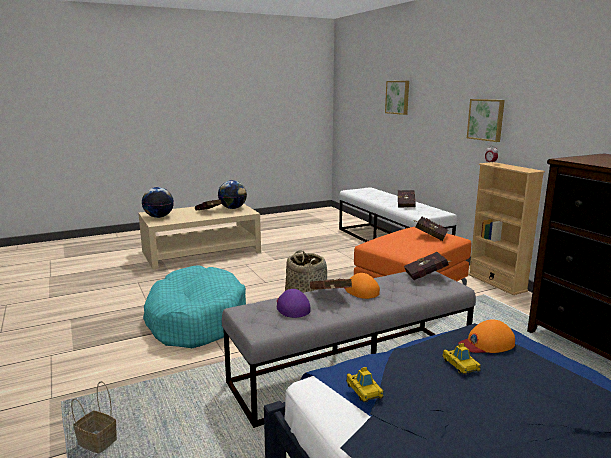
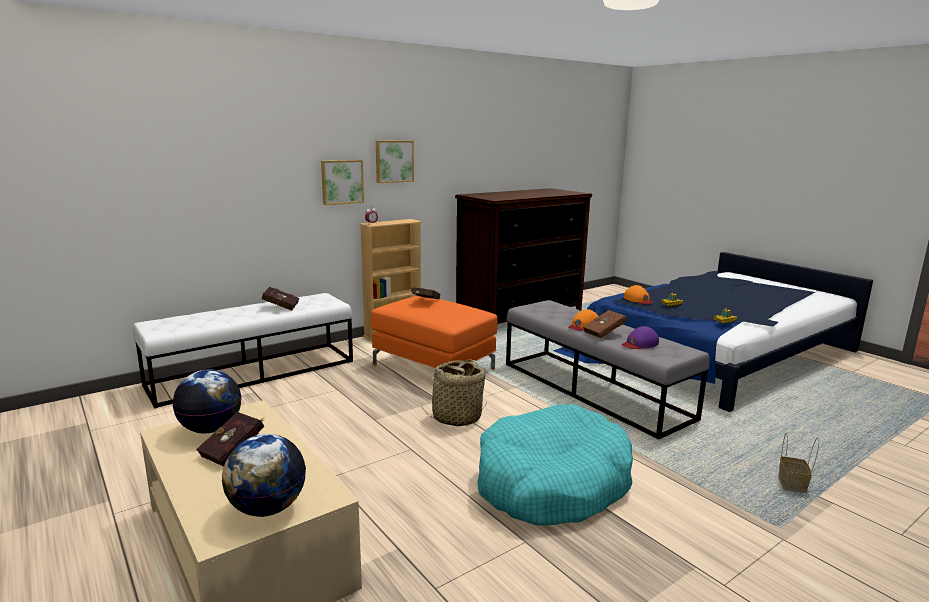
camera: 100 degrees left, 0 degrees up
(398, 97) = (170, 165): picture -> picture (394, 161)
(427, 276) = (535, 308): red book -> none

